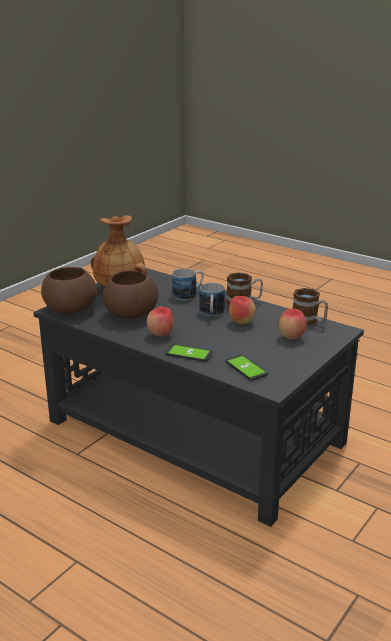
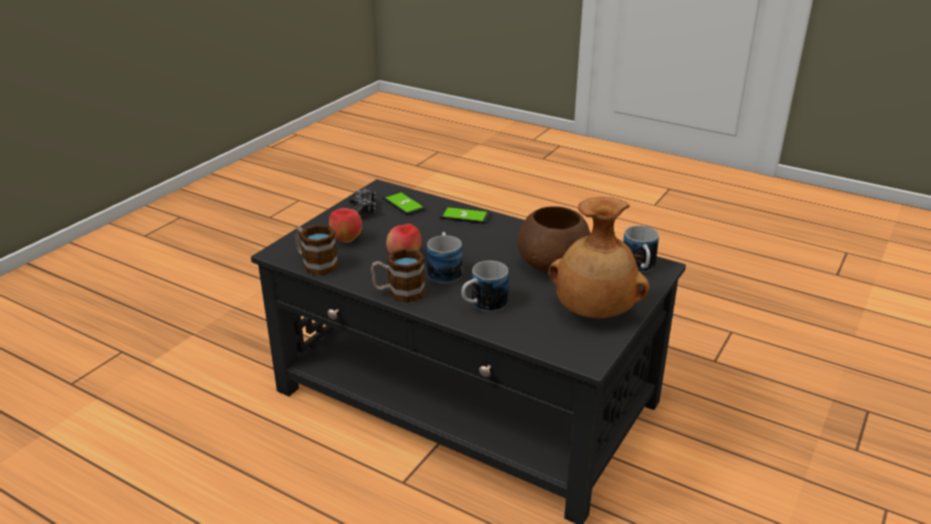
camera: 175 degrees right, 5 degrees up
(70, 309) = (639, 268): brown bowl -> mug
(161, 335) = (502, 236): apple -> none
(285, 364) = (362, 210): none -> game controller

